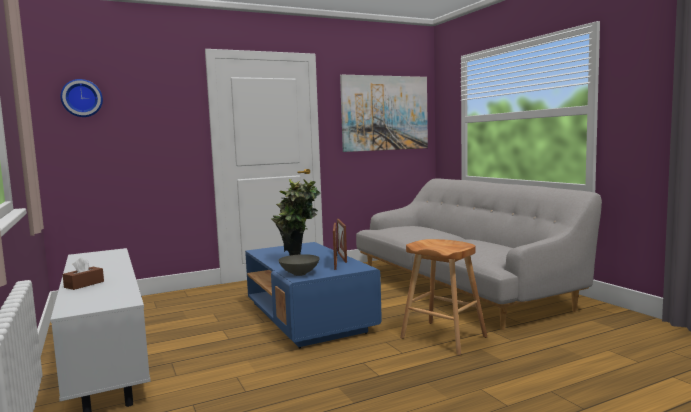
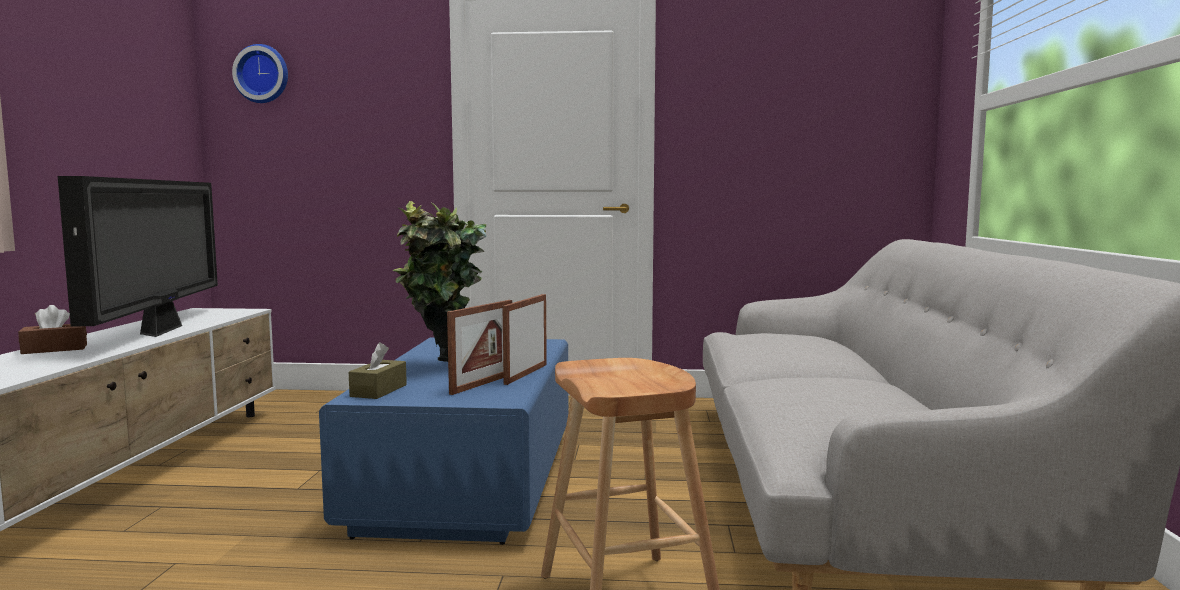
camera: 30 degrees right, 0 degrees up
(108, 267) = (162, 330): none -> television
(299, 274) = (378, 390): grey bowl -> brown tissue box
(385, 113) = (807, 96): picture -> none

